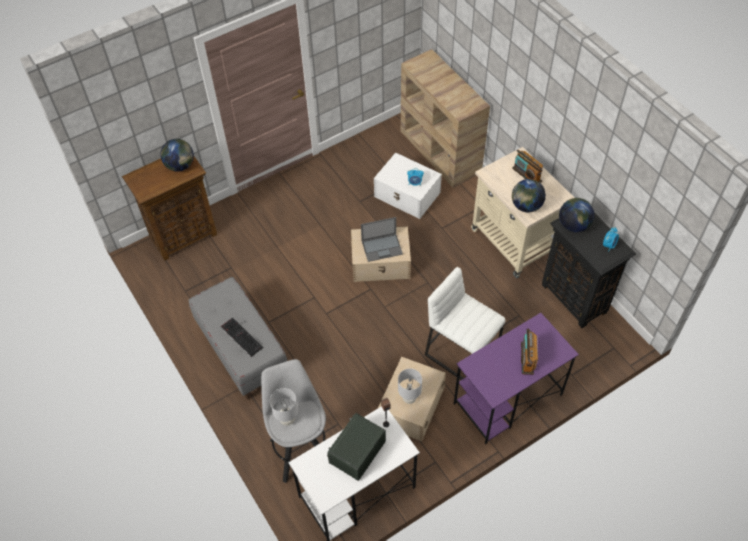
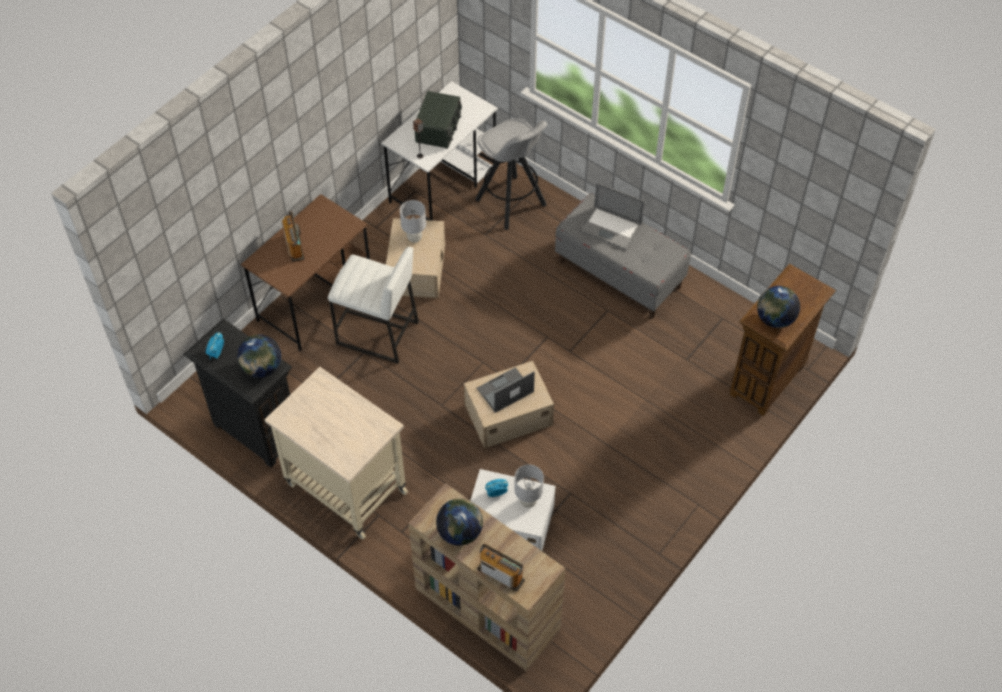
camera: 160 degrees right, 0 degrees up
(241, 337) = (610, 228): keyboard -> laptop
(286, 420) = (515, 135): grey table lamp -> grey table lamp (529, 501)
(507, 399) = (316, 301): purple desk -> brown desk
(526, 175) = (334, 437): radio -> radio (501, 574)
(526, 206) = (326, 392): globe -> globe (460, 532)

